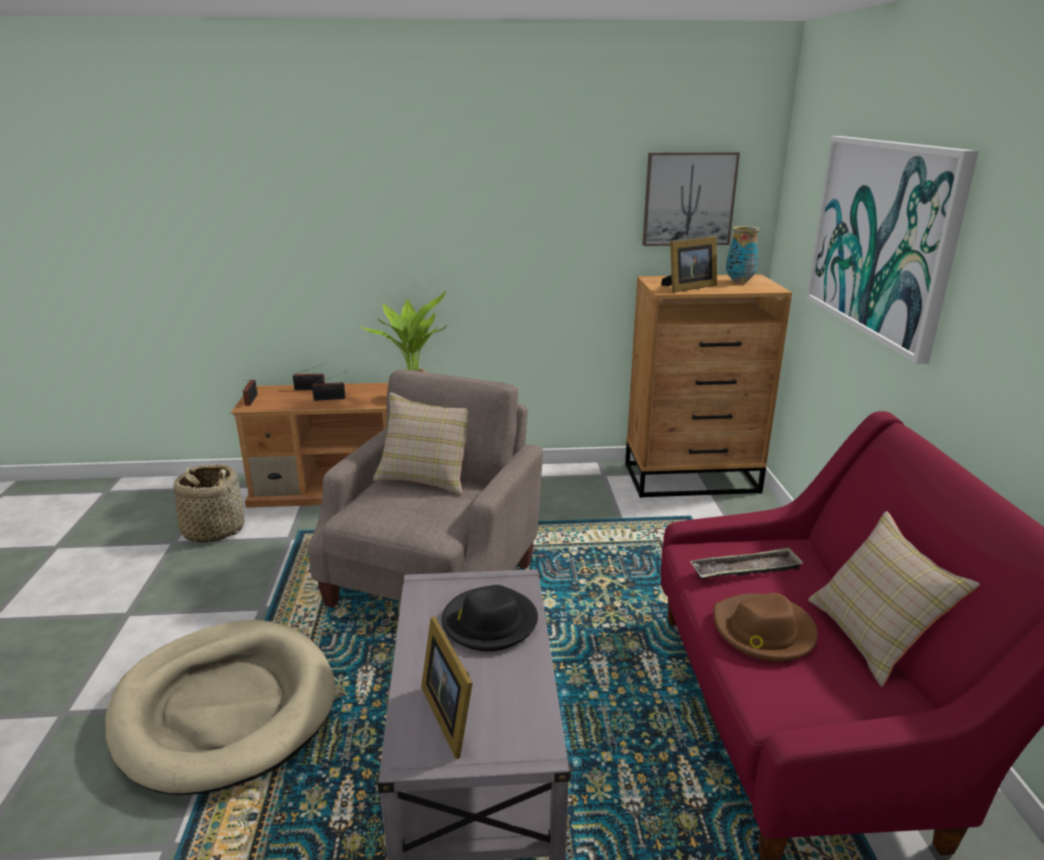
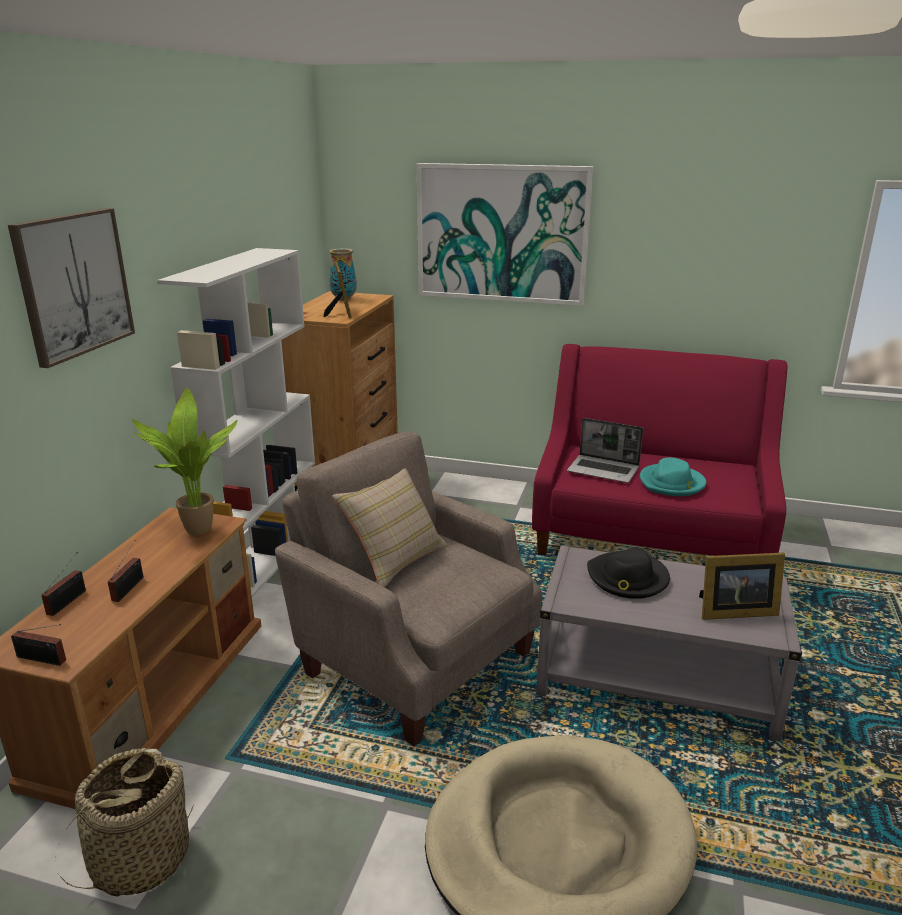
camera: 70 degrees left, 0 degrees up
(543, 474) = (266, 555): none -> white bookcase
(689, 199) = (285, 233): picture -> picture (74, 284)
(746, 570) = (604, 470): tray -> laptop
(763, 631) = (672, 483): brown hat -> turquoise hat
(873, 637) = (683, 457): beige pillow -> none

